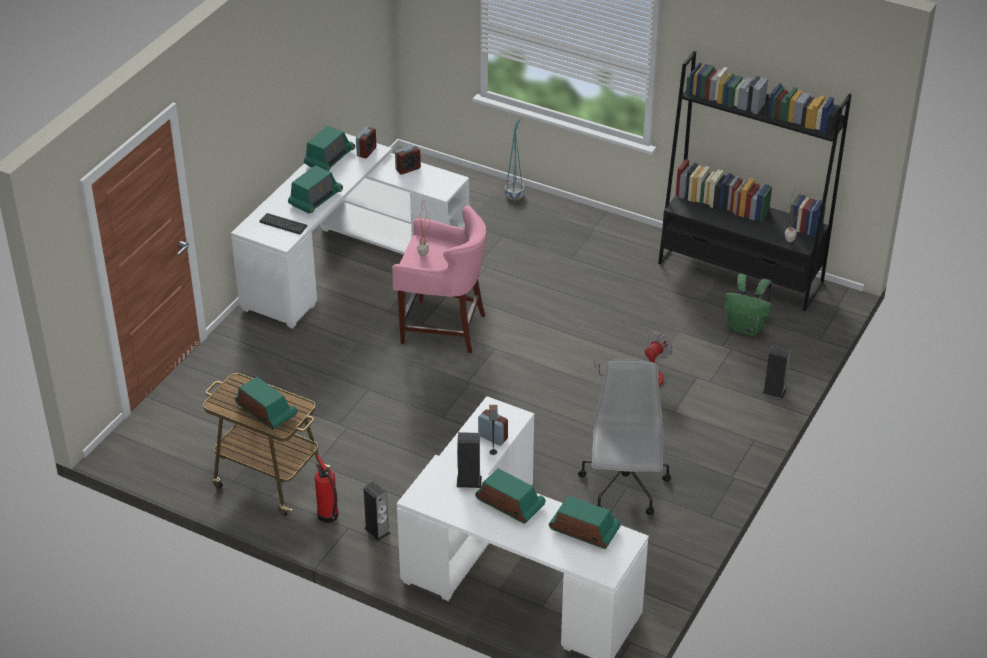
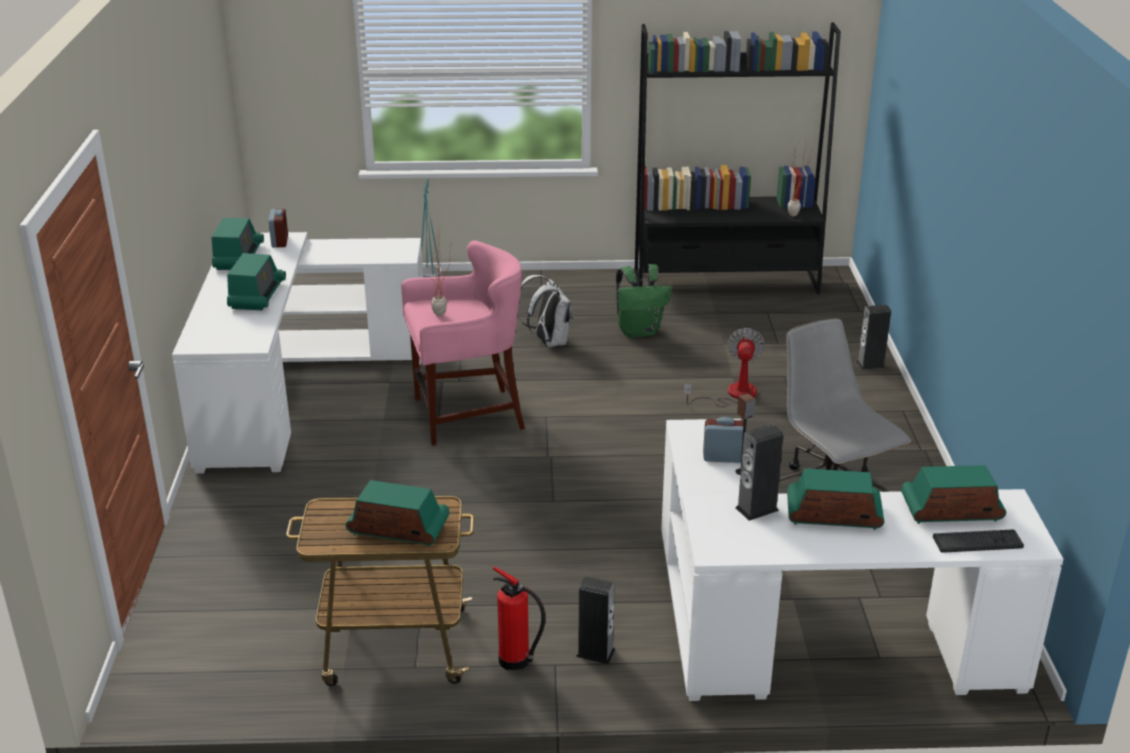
camera: 30 degrees left, 10 degrees down
(283, 224) = (237, 328): keyboard -> keyboard (977, 542)
(408, 169) = (342, 247): alarm clock -> none
(552, 283) = (548, 341): none -> white backpack
(746, 328) = (782, 322): green backpack -> green backpack (639, 331)

